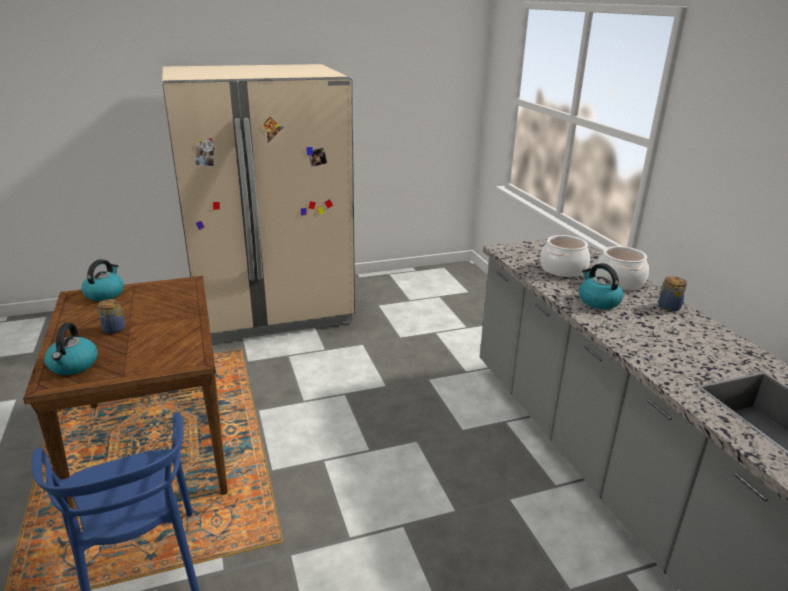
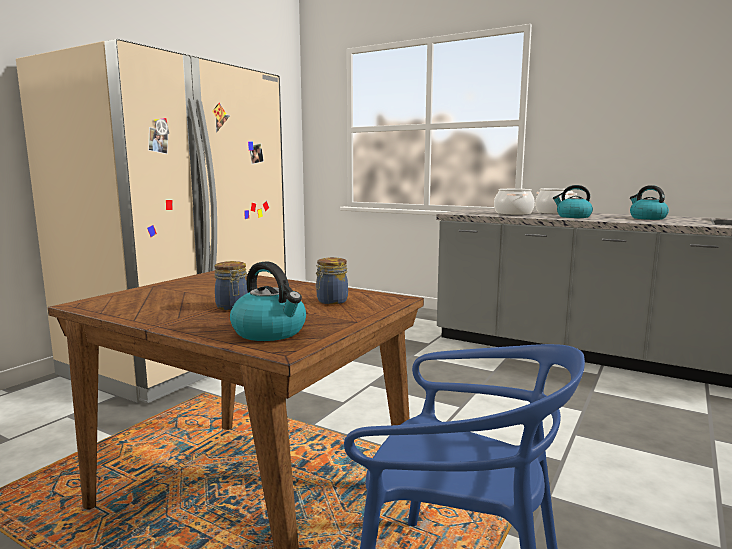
camera: 40 degrees left, 15 degrees down
(105, 294) = (130, 295): kettle -> kettle (647, 218)
(668, 307) = (605, 214): jar -> jar (331, 301)

